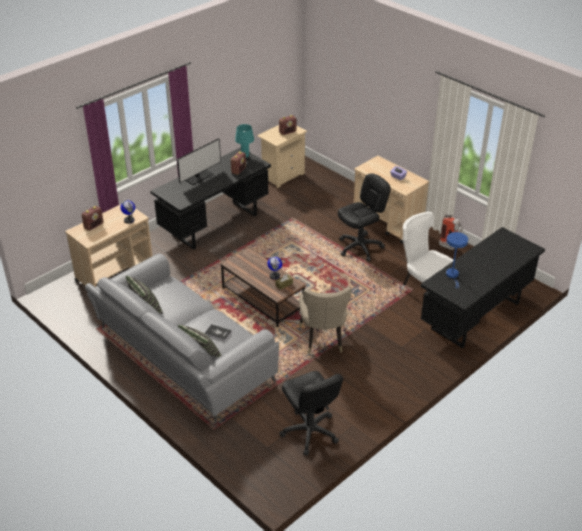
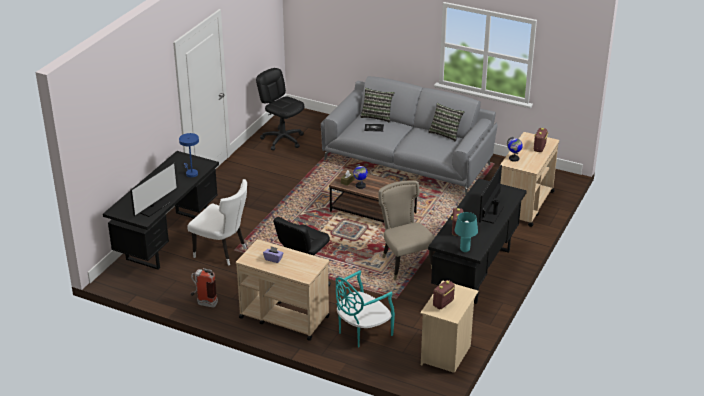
camera: 160 degrees right, 5 degrees down
(323, 340) = (301, 193): beige chair -> beige chair (404, 263)
(333, 200) = (362, 332): none -> turquoise chair
(494, 244) = (154, 207): none -> monitor

